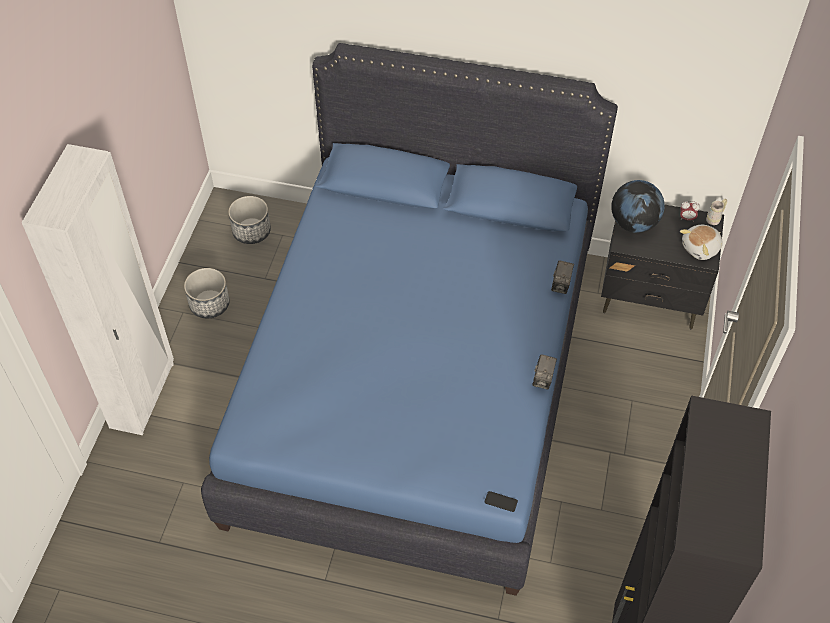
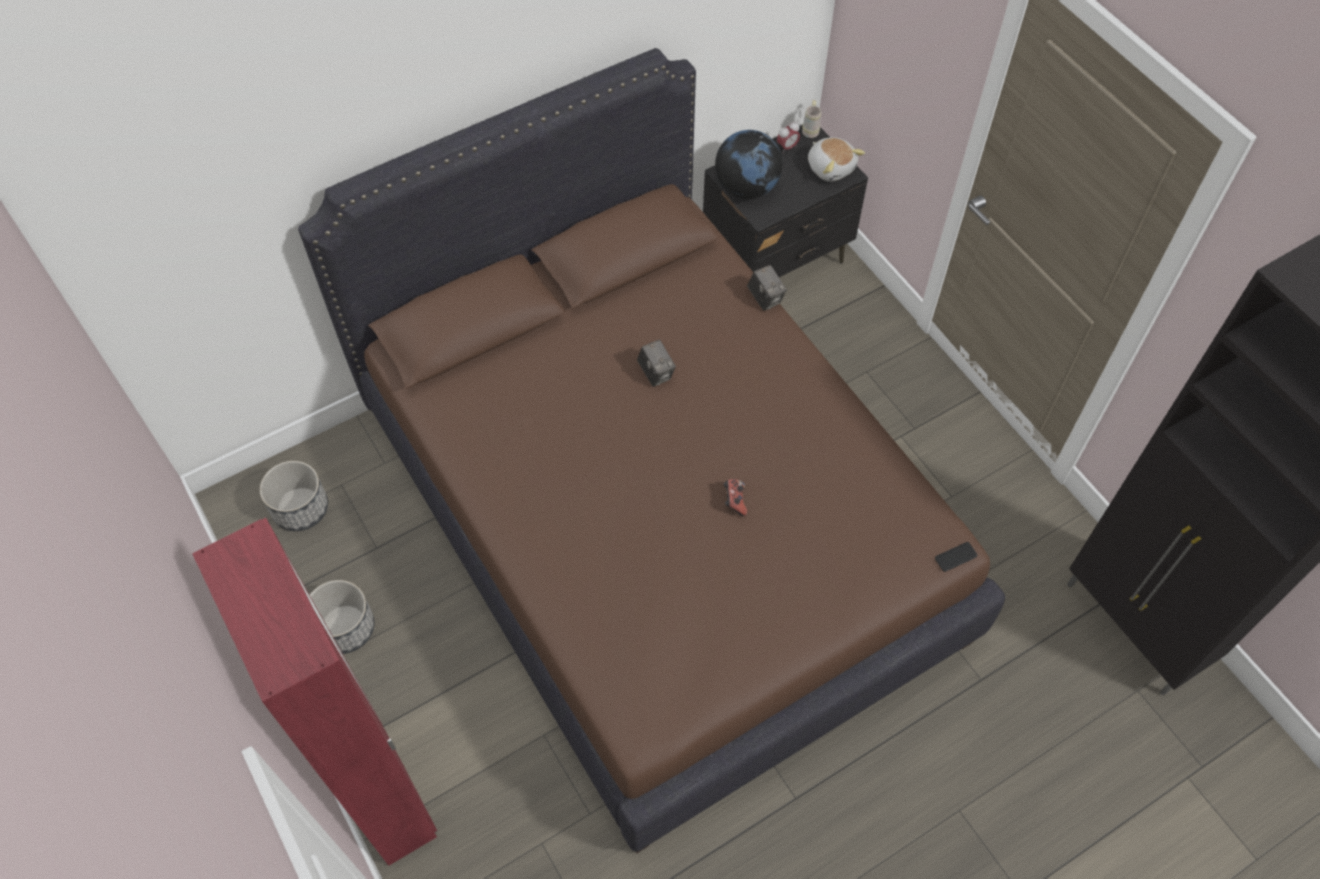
camera: 45 degrees left, 5 degrees up
(143, 395) = (386, 794): white wardrobe -> red wardrobe
(414, 383) = (657, 524): blue bed -> brown bed
(415, 372) = (734, 501): none -> game controller
(543, 379) = (856, 405): camera -> camera (656, 373)
(701, 248) = (831, 167): plush toy -> plush toy turned 45 degrees counterclockwise

